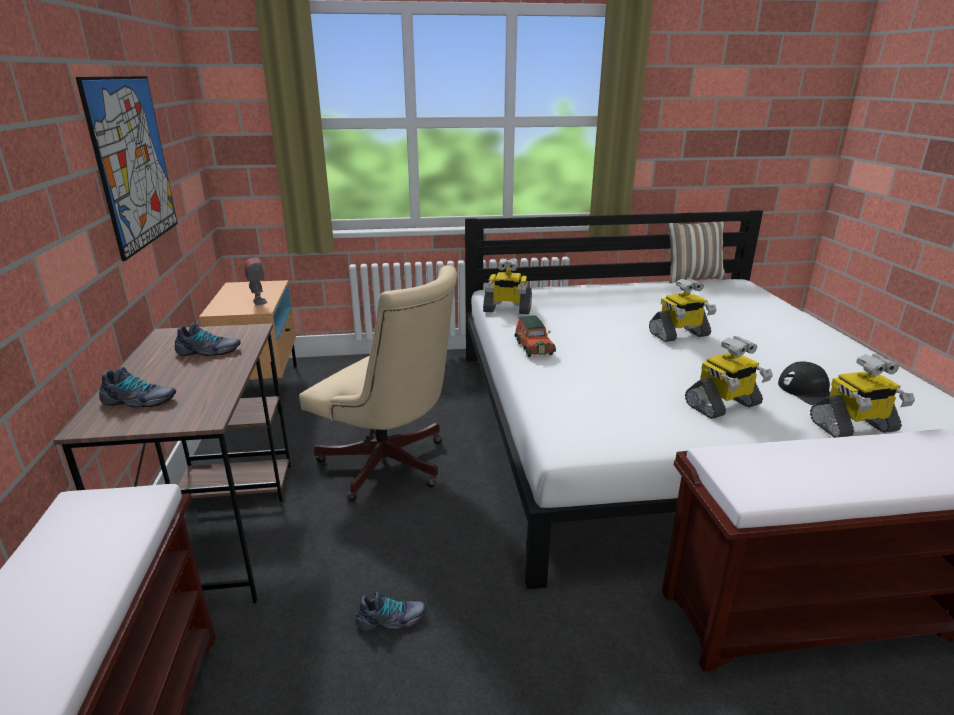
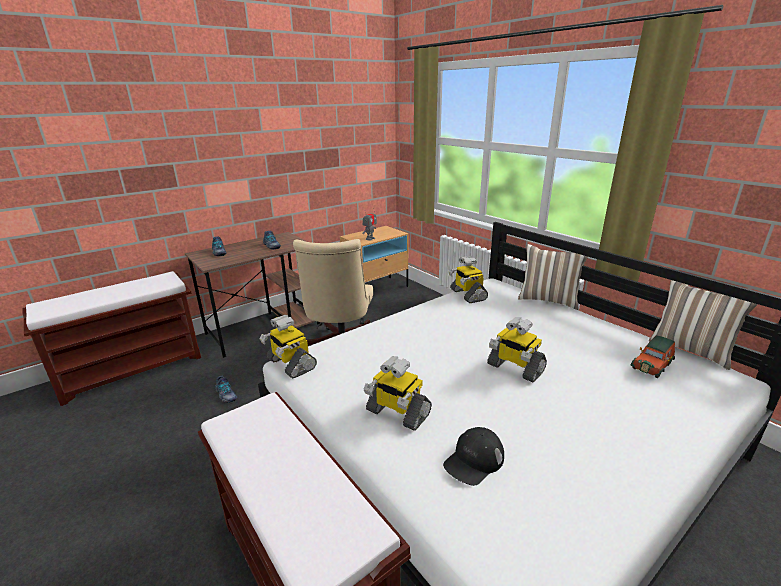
camera: 60 degrees right, 0 degrees up
(133, 162) = (301, 153): picture -> none
(533, 347) = (415, 319): toy car -> toy car (652, 365)
(563, 286) = (548, 300): none -> pillow
(853, 427) = (417, 495): toy robot -> toy robot (290, 364)

